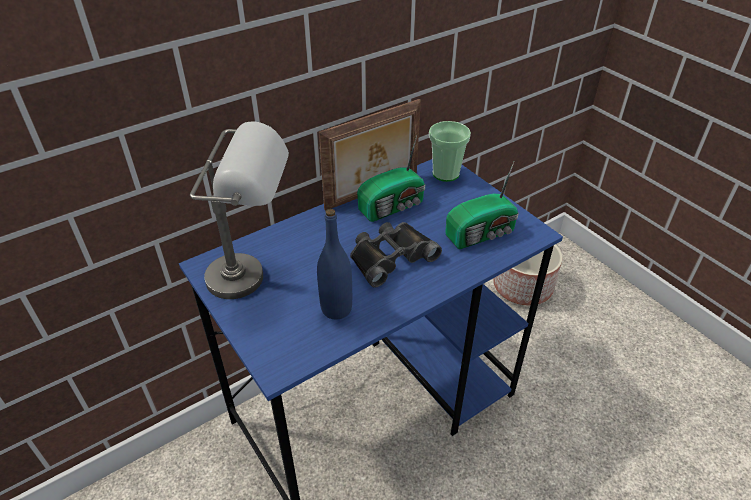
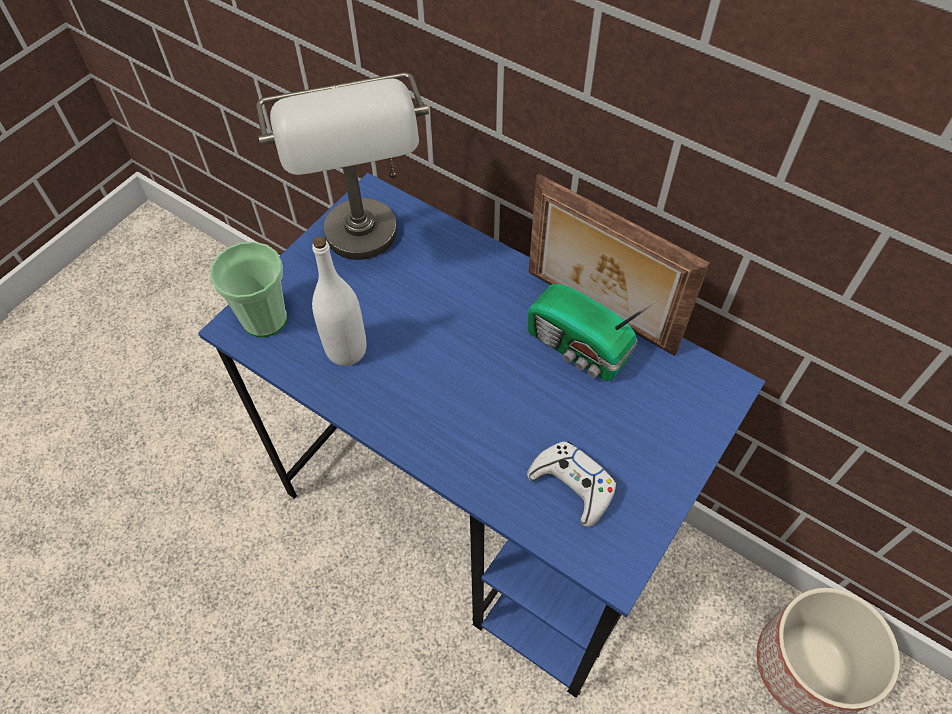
camera: 70 degrees right, 15 degrees up
(336, 309) = (346, 350): blue bottle -> white bottle
(390, 256) = (467, 378): black binoculars -> none
(445, 173) = (703, 395): cup -> cup (265, 319)
(482, 234) = (572, 486): radio -> white game controller

